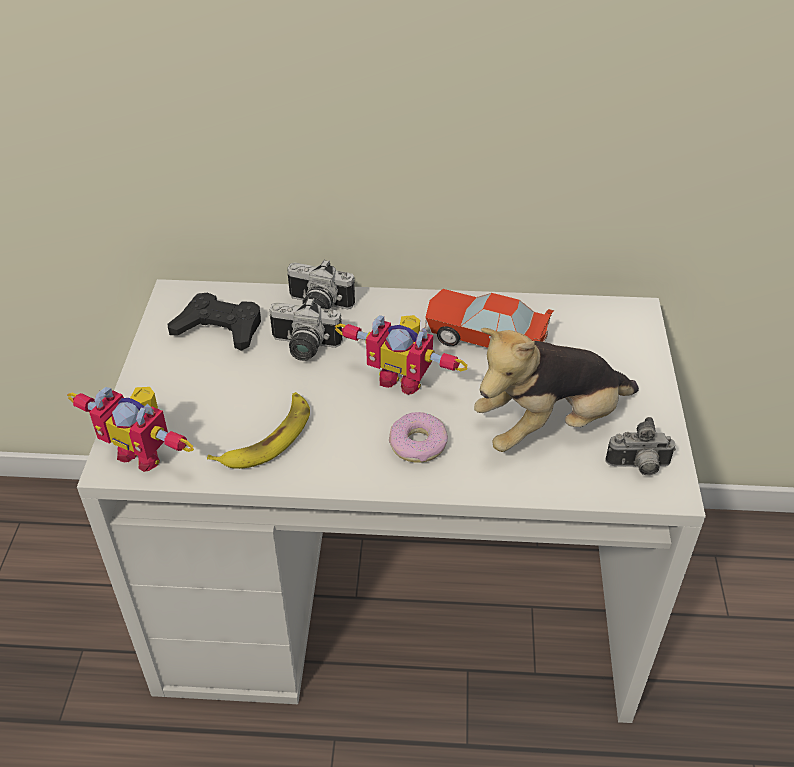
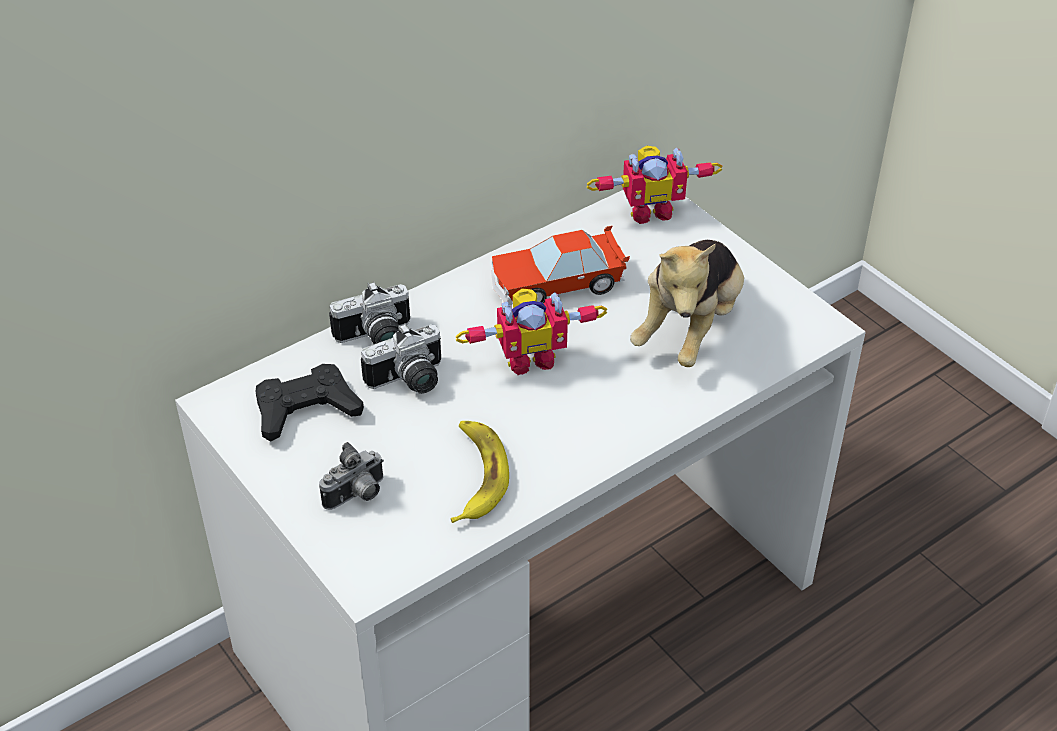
camera: 40 degrees left, 0 degrees up
(144, 452) = (380, 555): toy robot -> toy robot (650, 210)
(418, 444) = (607, 404): donut -> none
(638, 467) = (786, 322): camera -> camera (357, 496)

